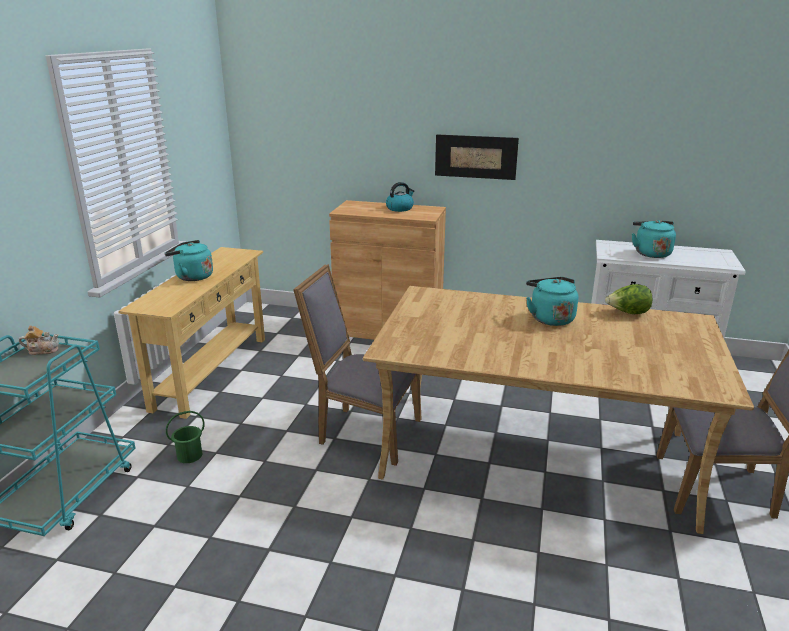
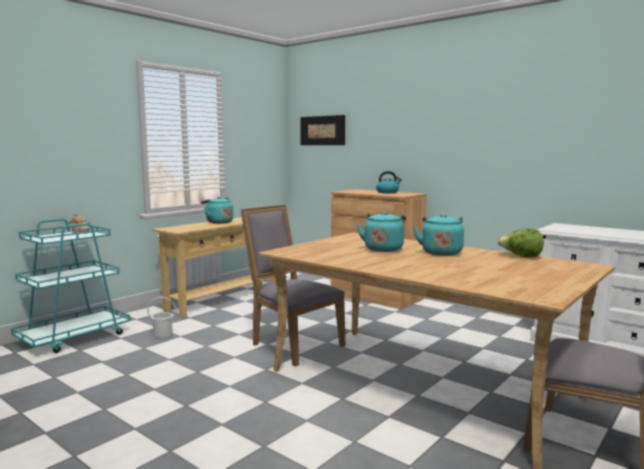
camera: 25 degrees right, 15 degrees down
(189, 455) = (162, 334): green bucket -> white bucket
(475, 157) = (450, 151): picture -> picture (322, 130)
(650, 253) = (598, 231): turquoise kettle -> turquoise kettle (383, 248)

